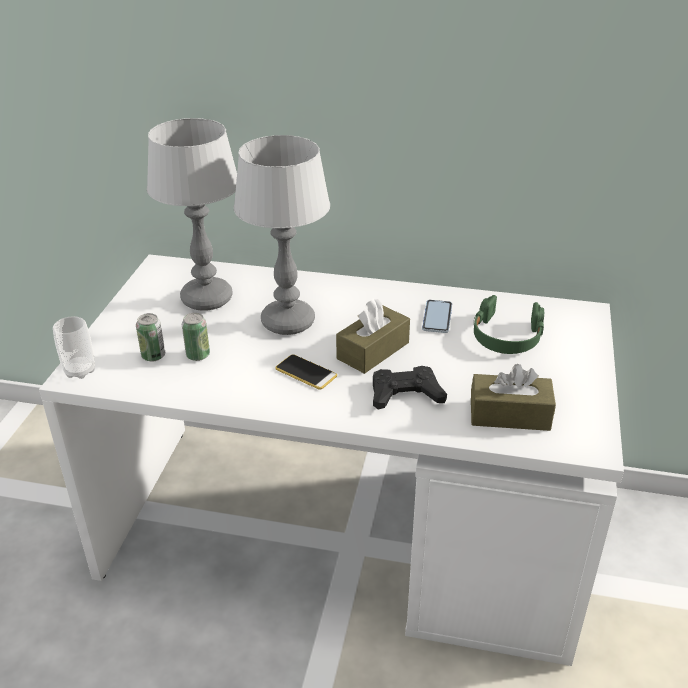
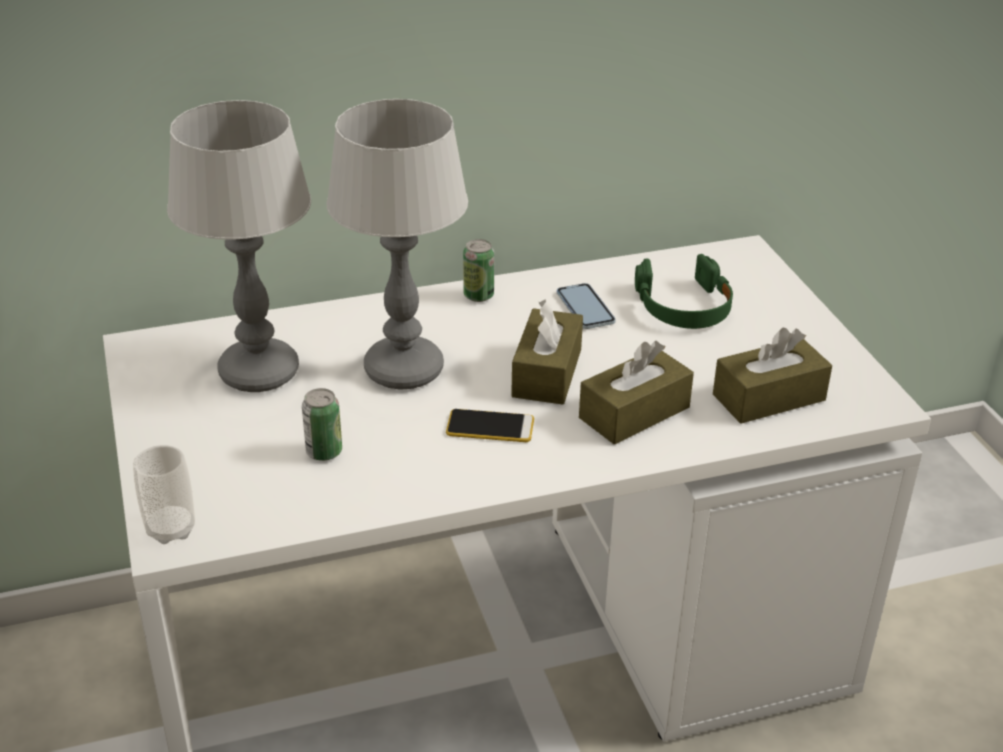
camera: 30 degrees left, 0 degrees up
(153, 356) = (261, 473): can -> can (478, 295)
(405, 394) = (634, 413): black game controller -> brown tissue box

